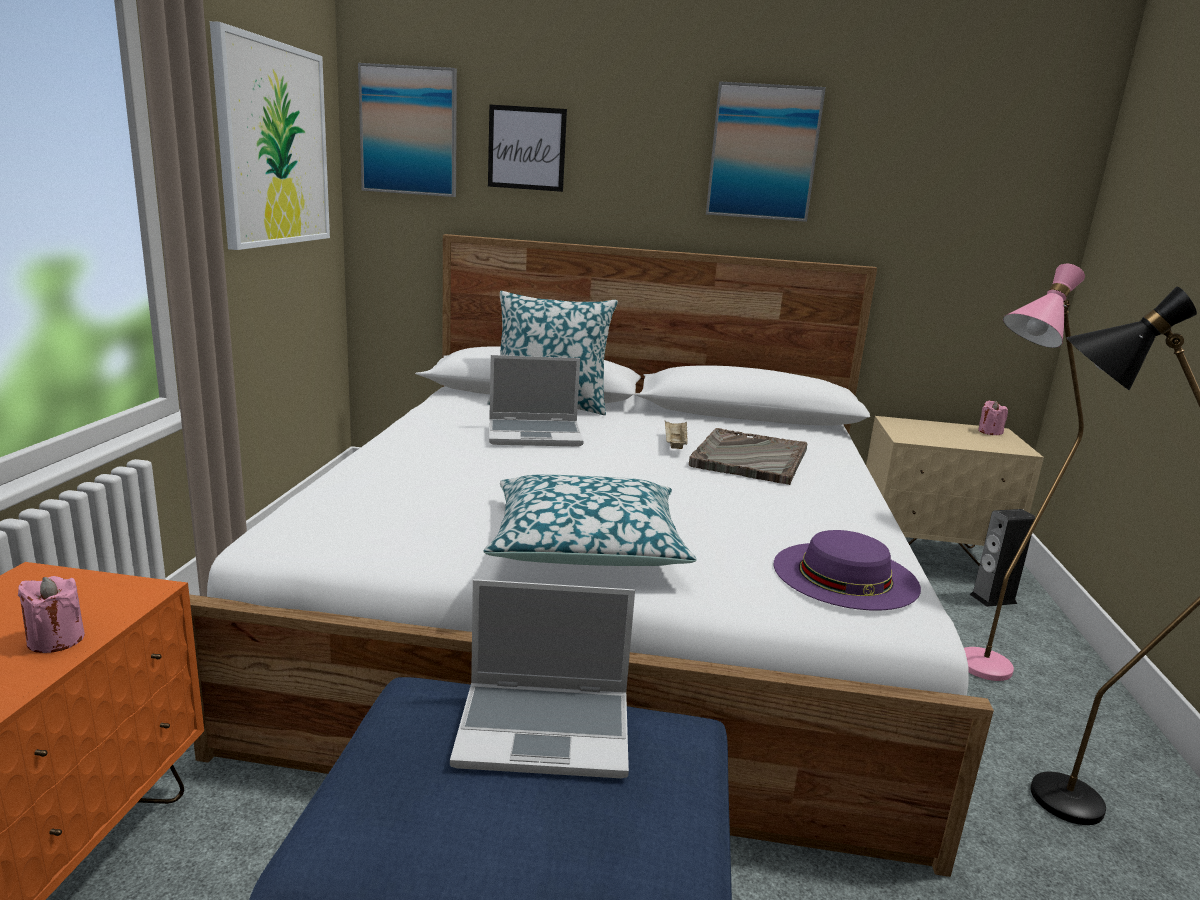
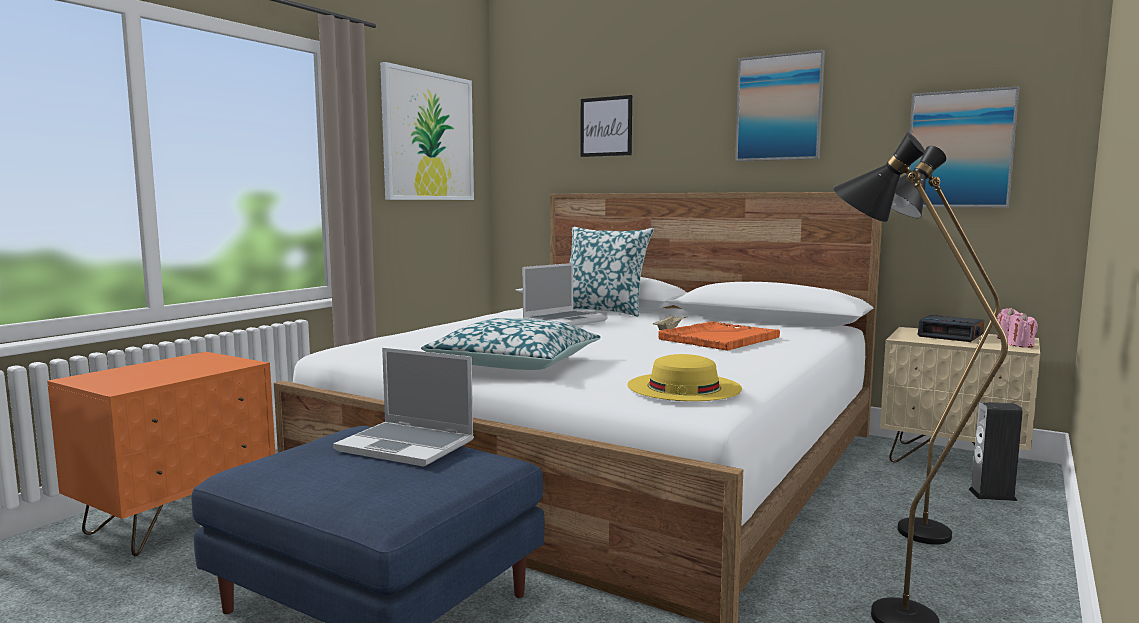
camera: 25 degrees right, 10 degrees down
(56, 640) = (185, 373): pink candle -> pink candle (1020, 345)
(409, 131) = (531, 124): picture -> picture (960, 149)
(536, 434) = (564, 321): laptop -> laptop turned 60 degrees counterclockwise
(749, 458) = (718, 338): grey tray -> orange tray
(845, 575) = (684, 387): purple hat -> yellow hat
(939, 430) = (951, 336): none -> alarm clock
(973, 671) = (907, 535): pink floor lamp -> black floor lamp

